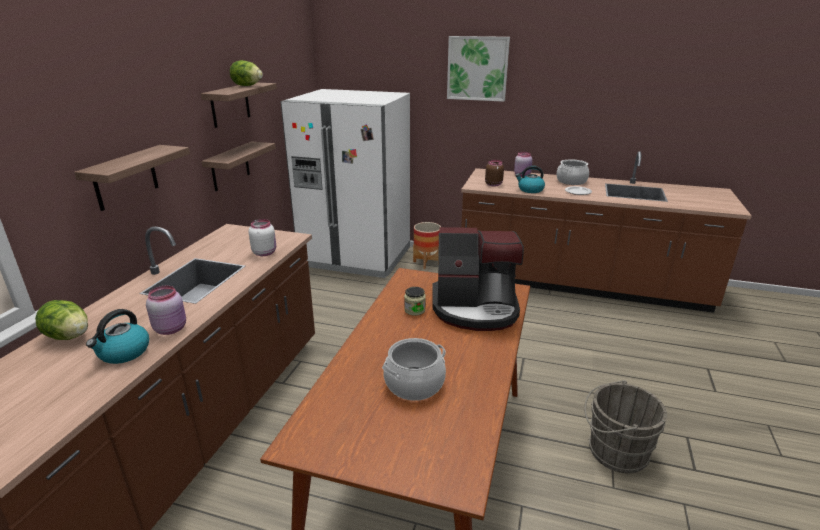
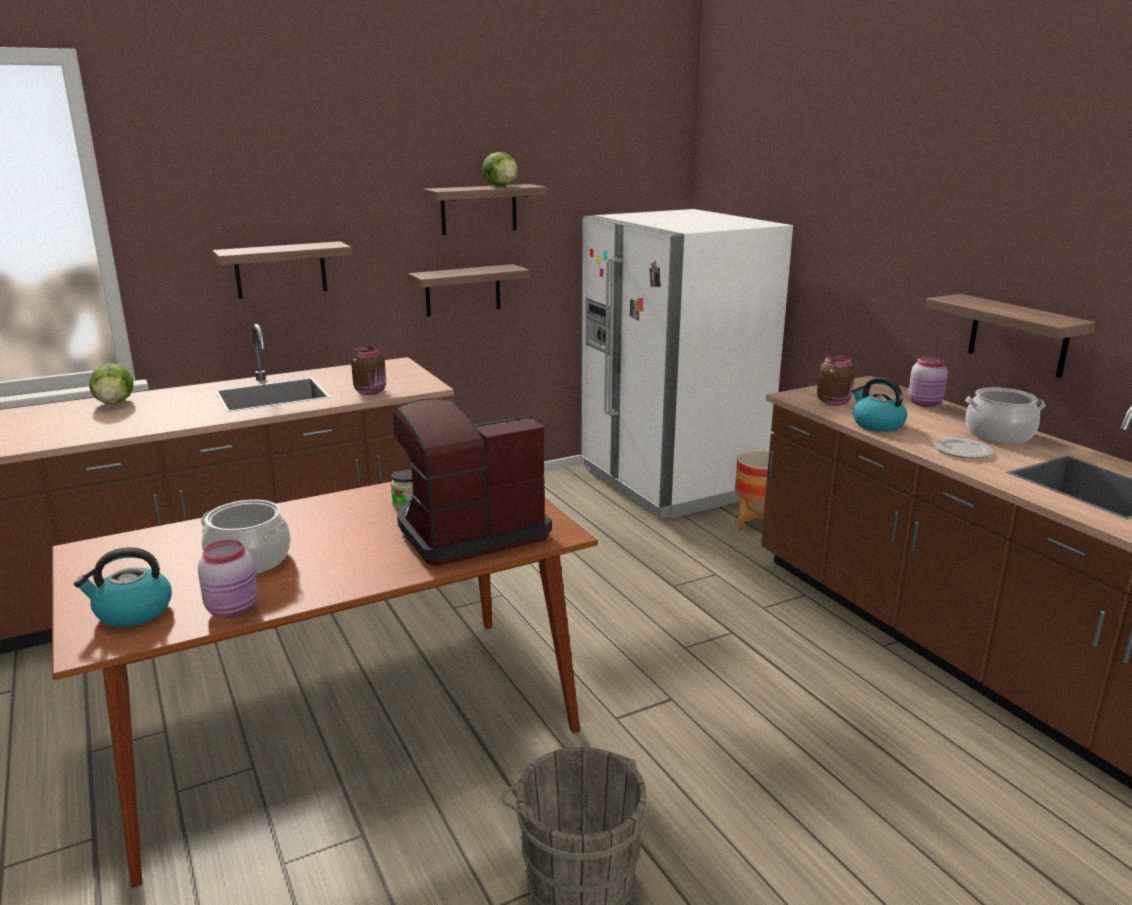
camera: 45 degrees right, 5 degrees down
(123, 353) = (111, 426): kettle -> kettle (132, 612)
(171, 328) = (170, 422): pink jar -> pink jar (234, 609)
(265, 252) = (371, 391): white jar -> brown jar
(475, 308) = (469, 531): coffee machine -> coffee machine turned 105 degrees clockwise
(477, 68) = (891, 190): picture -> none
(561, 134) = (1018, 336): none -> shelf

